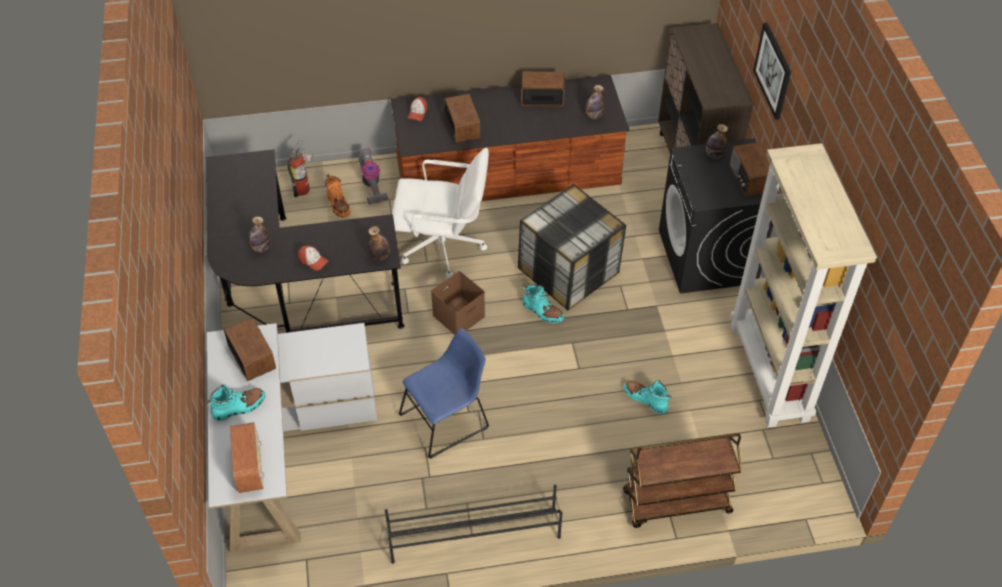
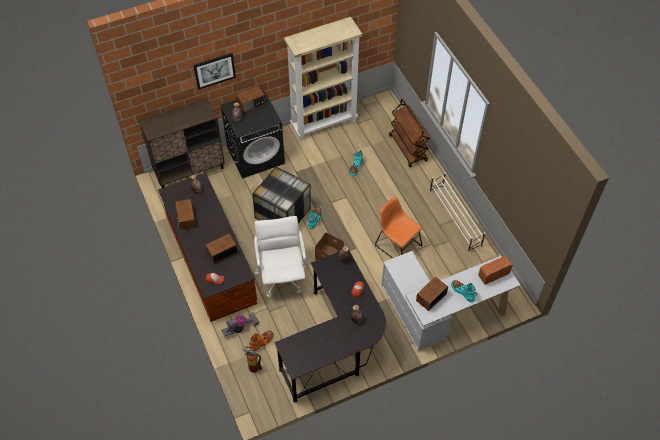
camera: 105 degrees left, 5 degrees up
(447, 419) = (397, 244): blue chair -> orange chair
(473, 535) = (455, 218): black shoe rack -> white shoe rack

